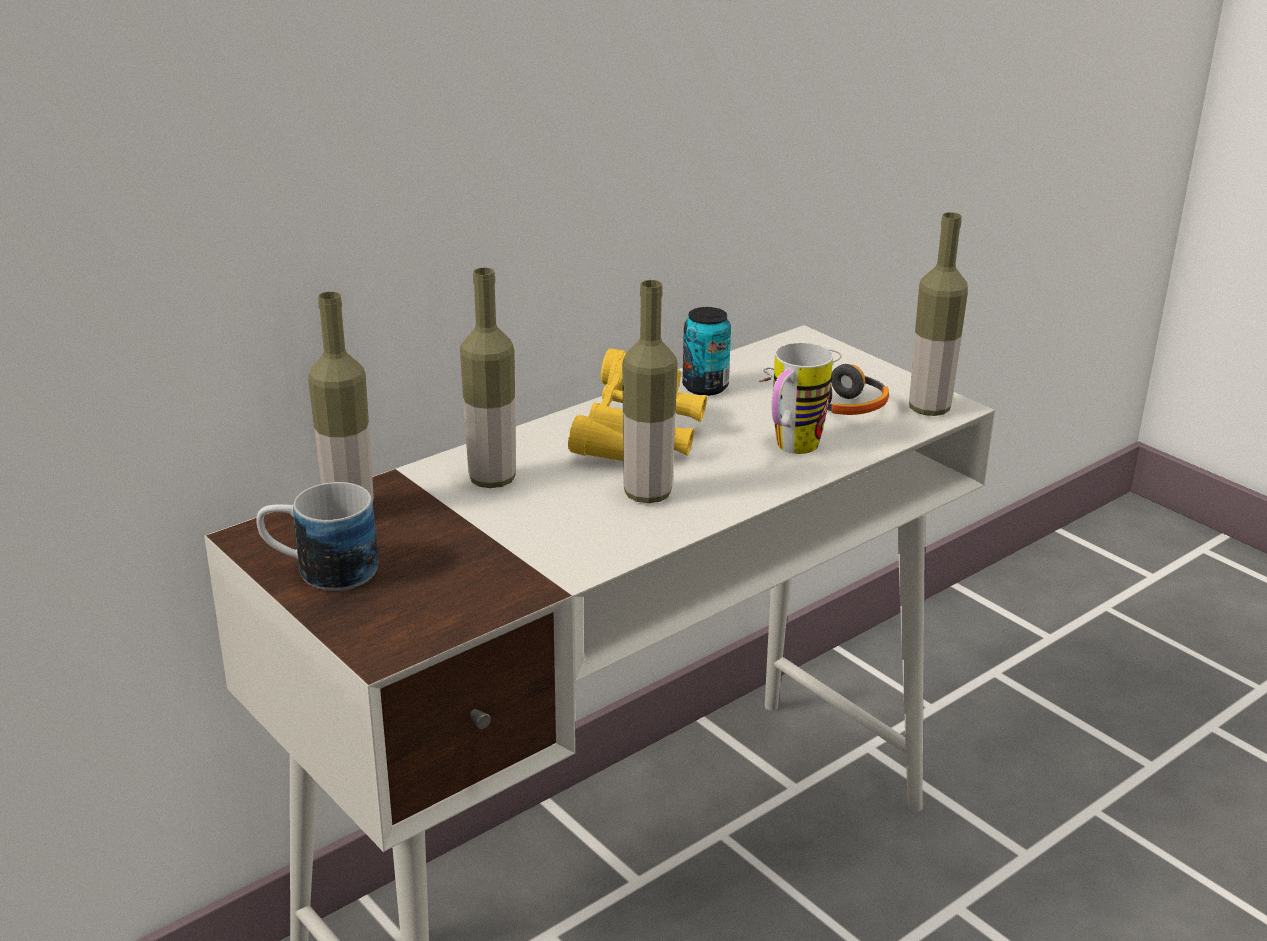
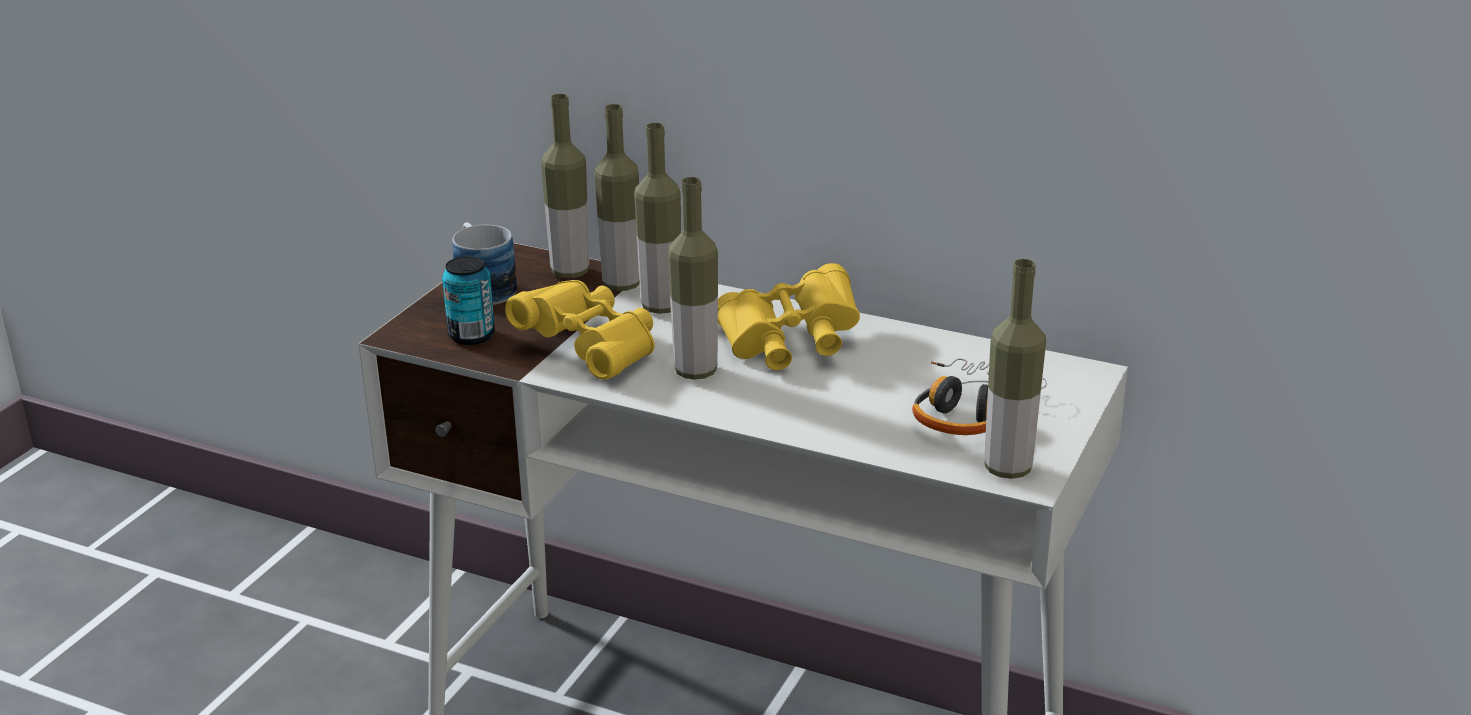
camera: 65 degrees right, 0 degrees up
(416, 488) = (621, 284): none -> bottle
(547, 538) = (591, 350): none -> yellow binoculars
(705, 387) = (921, 349): can -> can (471, 335)
(790, 450) = (839, 415): mug -> none

